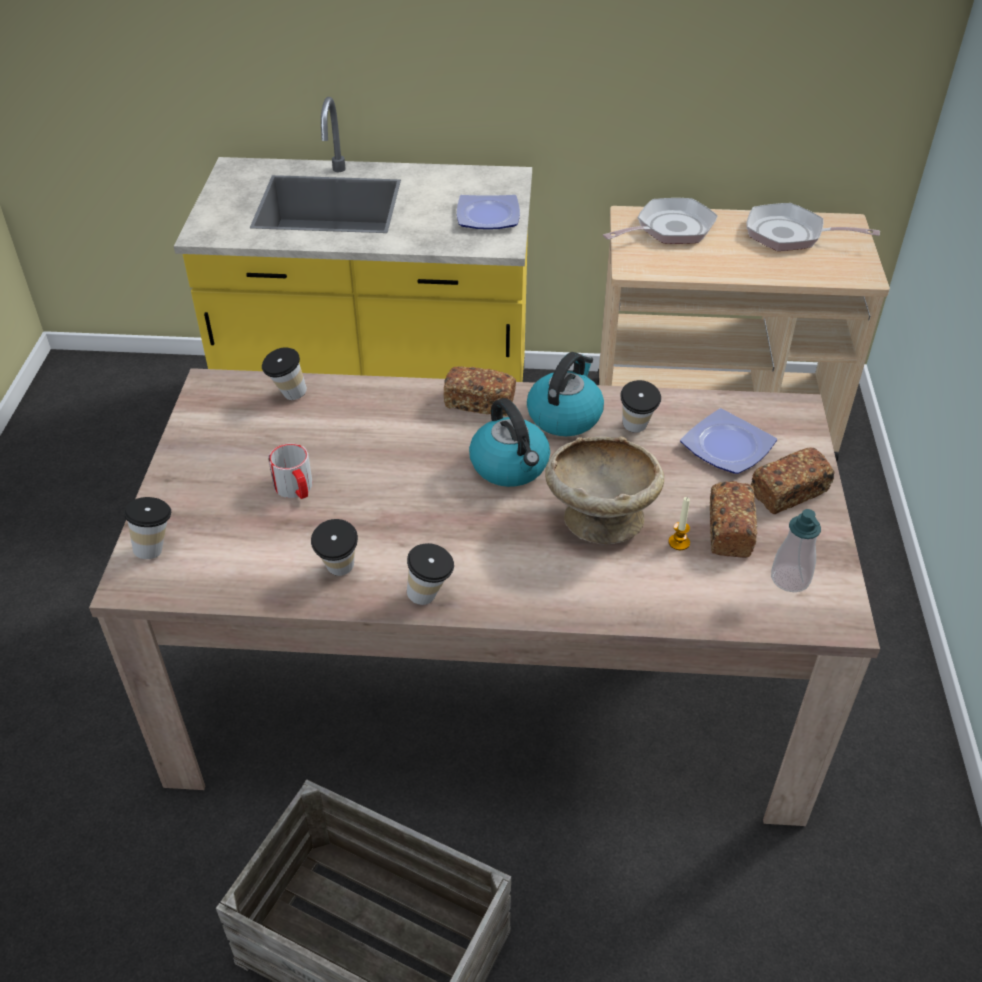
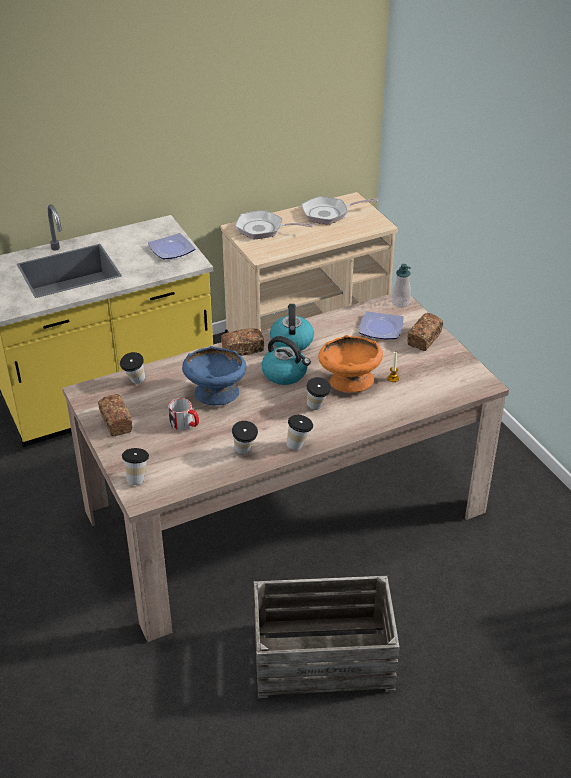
camera: 30 degrees left, 5 degrees down
(381, 457) = (215, 393): none -> blue bowl
(599, 519) = (348, 382): beige bowl -> orange bowl
(636, 430) = (332, 336): cup -> cup (317, 408)
(669, 229) = (263, 229): frying pan -> frying pan turned 105 degrees counterclockwise
(729, 530) = (411, 365): bread -> bread (115, 422)
(790, 579) = (452, 375): soap dispenser -> soap dispenser (400, 302)

